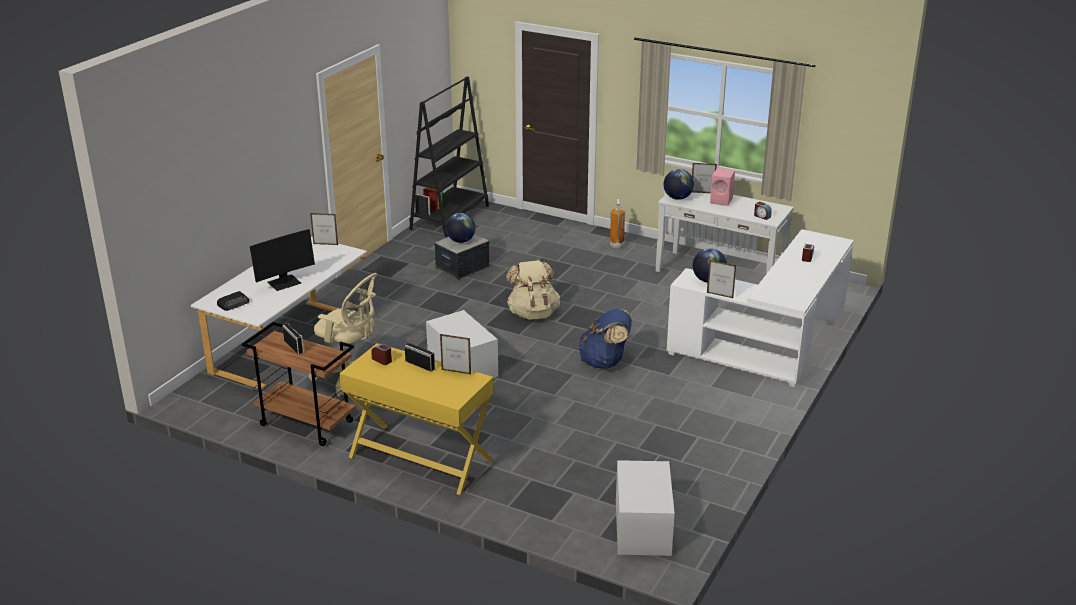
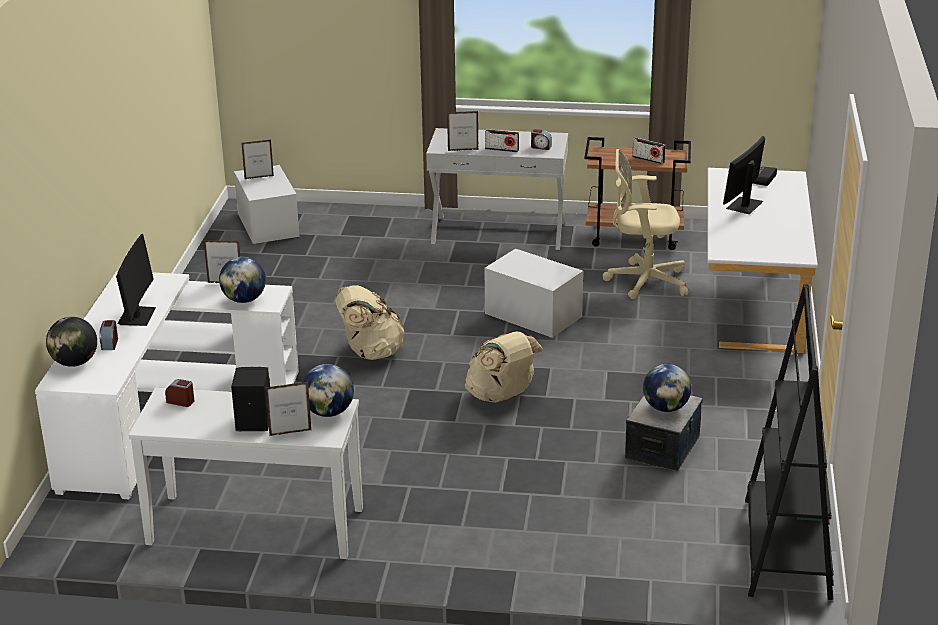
camera: 160 degrees right, 0 degrees up
(325, 244) = (767, 256): picture frame -> picture frame (259, 177)
(420, 459) = (498, 232): yellow console table -> white console table
(605, 362) = (370, 352): blue backpack -> beige backpack
(617, 246) = (451, 549): fire extinguisher -> none
(722, 201) = (252, 421): pink speaker -> black speaker
(788, 272) = (137, 316): none -> monitor
(830, 250) = (75, 363): none -> globe

